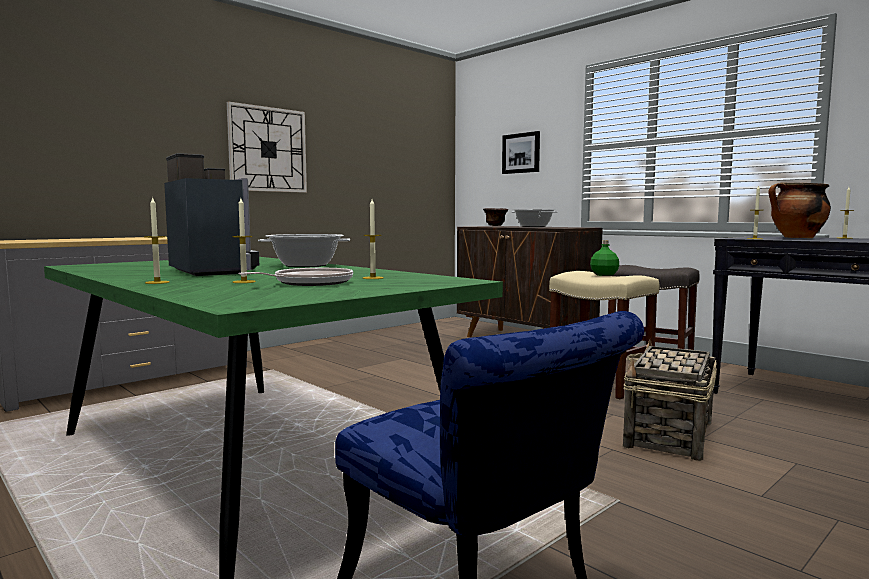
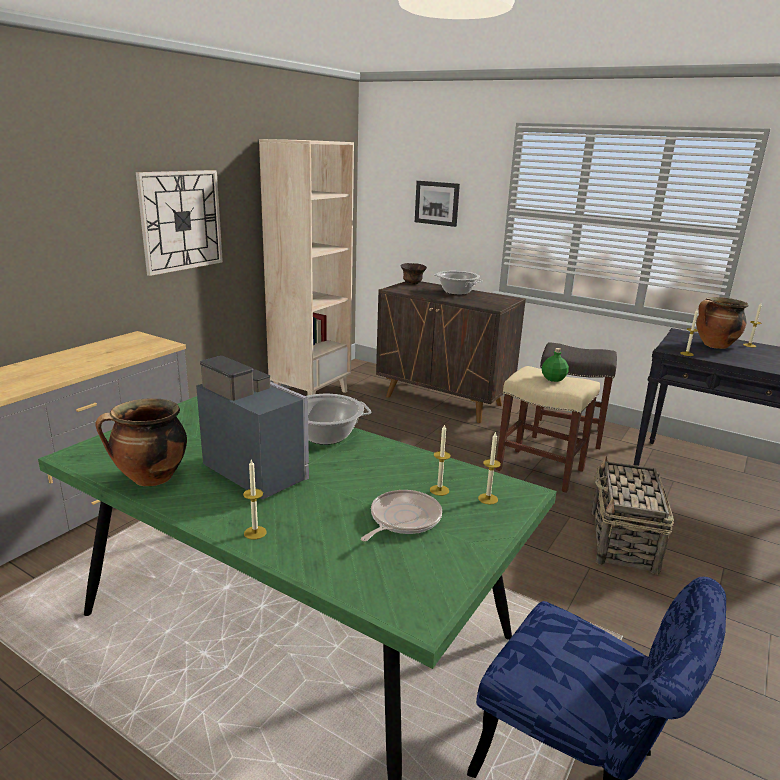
camera: 15 degrees left, 15 degrees up
(114, 270) = (150, 479): none -> cooking pot
(244, 282) = (337, 520): candle -> candle (488, 499)
(393, 333) = (310, 394): none -> beige bookcase

